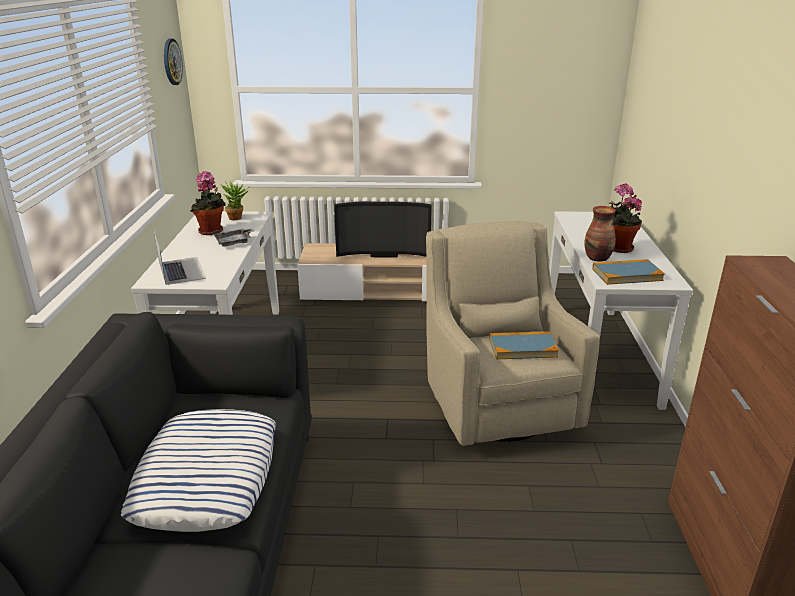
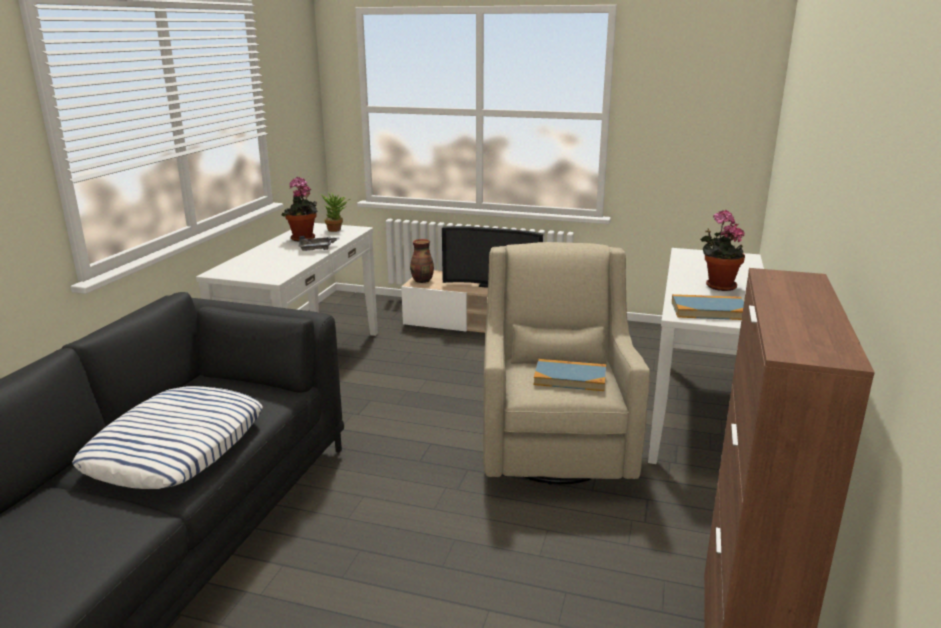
camera: 15 degrees right, 5 degrees down
(171, 62) = (300, 78): wall clock -> none
(181, 270) = (251, 267): laptop -> none
(598, 258) = (687, 293): vase -> vase (422, 281)

